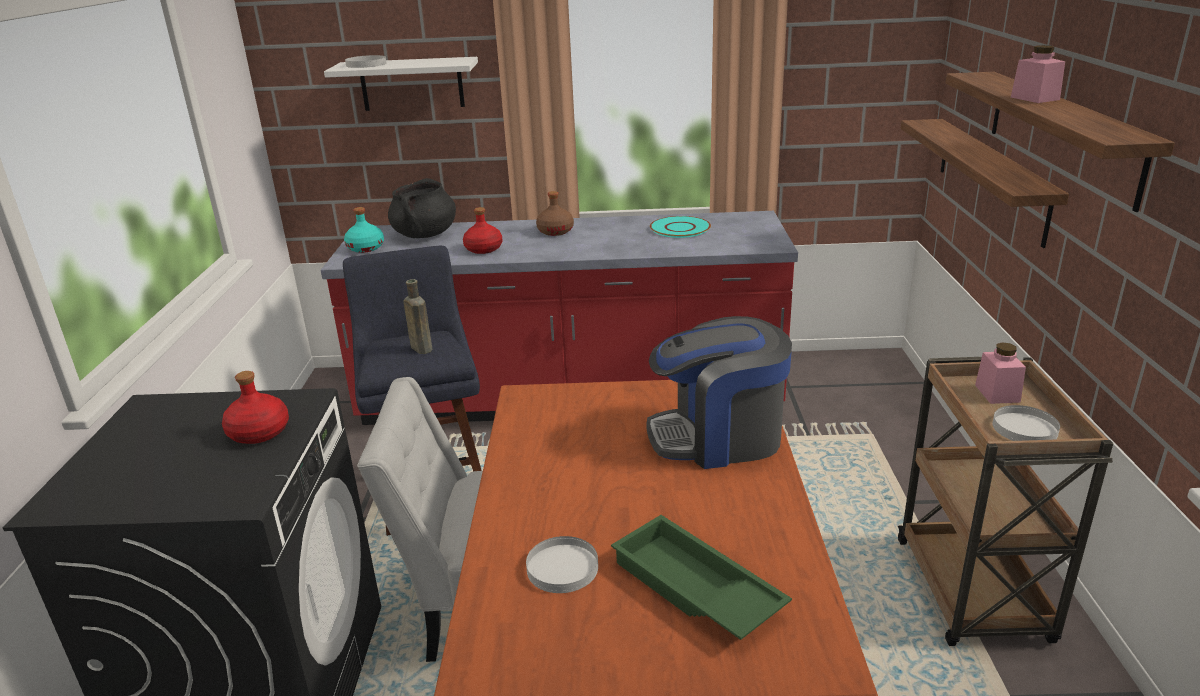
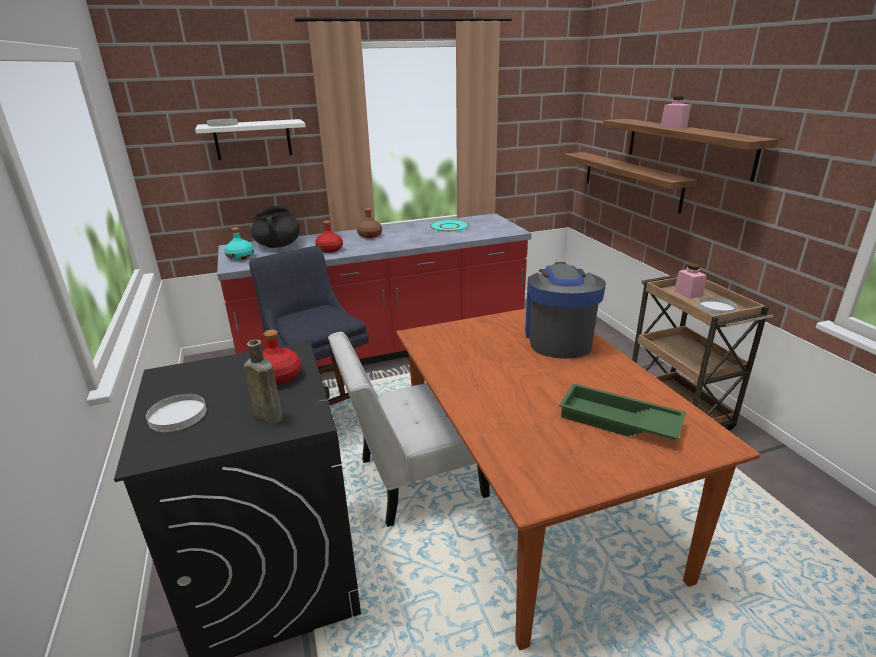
camera: 20 degrees left, 0 degrees up
(420, 348) = (320, 316): brown bottle -> brown bottle (267, 416)
(562, 568) = (530, 426): white plate -> white plate (177, 415)
(718, 437) = (558, 339): coffee machine -> coffee machine turned 120 degrees clockwise

